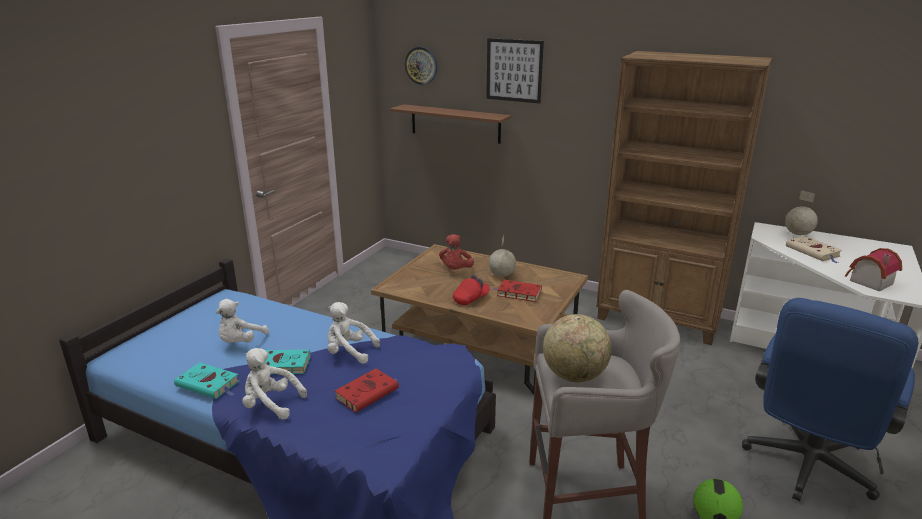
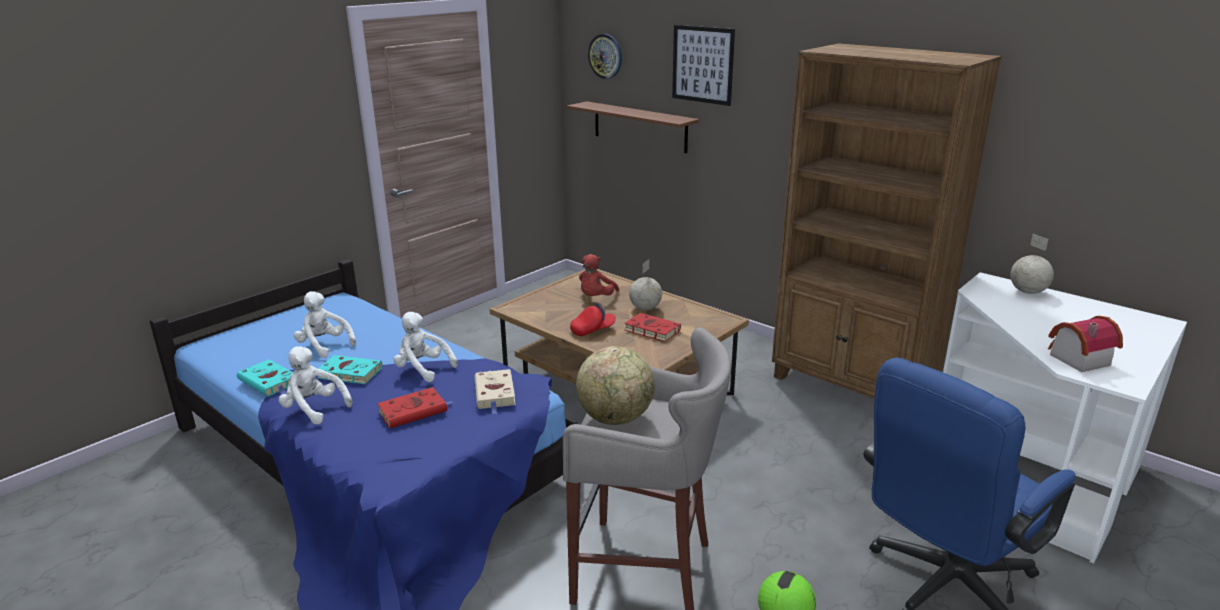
camera: 15 degrees right, 0 degrees up
(240, 342) = (324, 346): white plush toy -> white plush toy turned 90 degrees clockwise
(813, 252) = (1030, 316): beige book -> beige book (495, 394)

